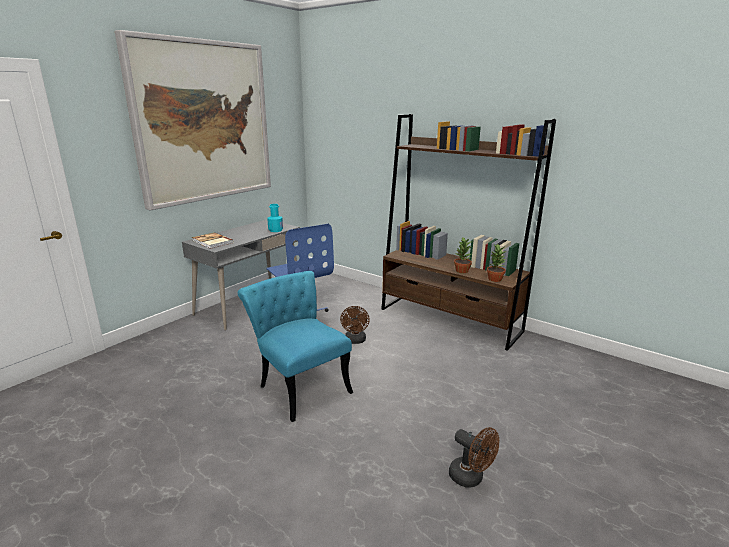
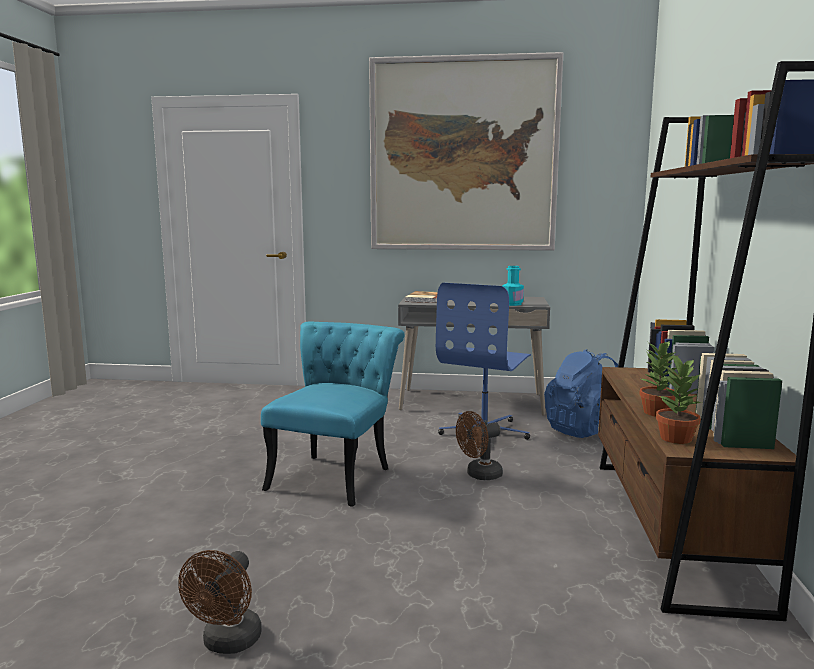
camera: 60 degrees right, 10 degrees down
(335, 294) = (584, 430): none -> blue backpack

